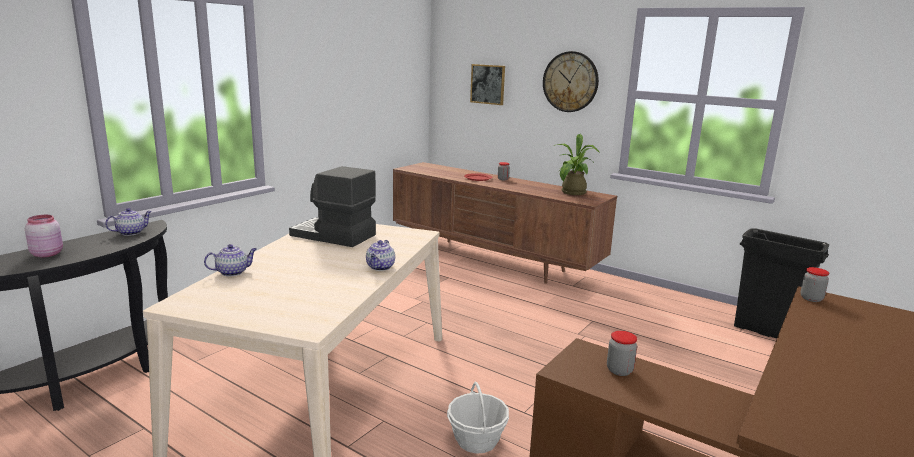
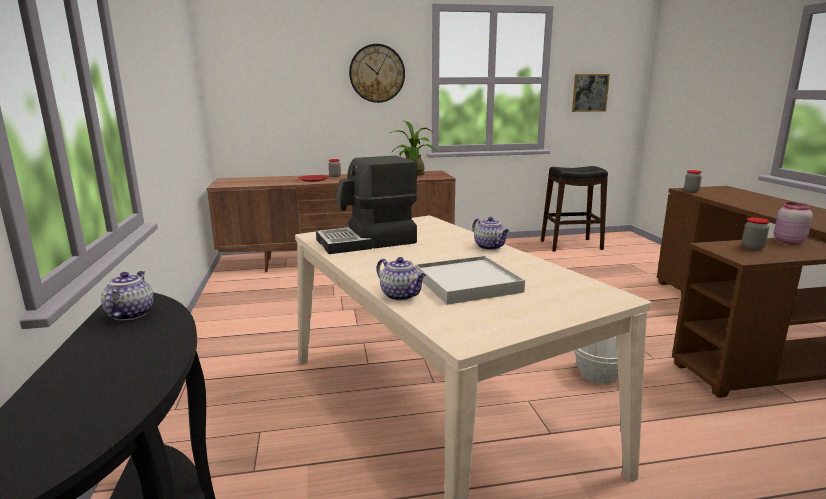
camera: 45 degrees left, 0 degrees up
(47, 254) = (87, 384): pink jar -> pink jar (788, 241)
(233, 272) = (401, 295): teapot -> teapot turned 120 degrees clockwise
(279, 281) = (467, 284): none -> white tray
(488, 84) = (283, 82): picture -> picture (590, 93)
(766, 332) = (571, 245): black trash can -> black stool

